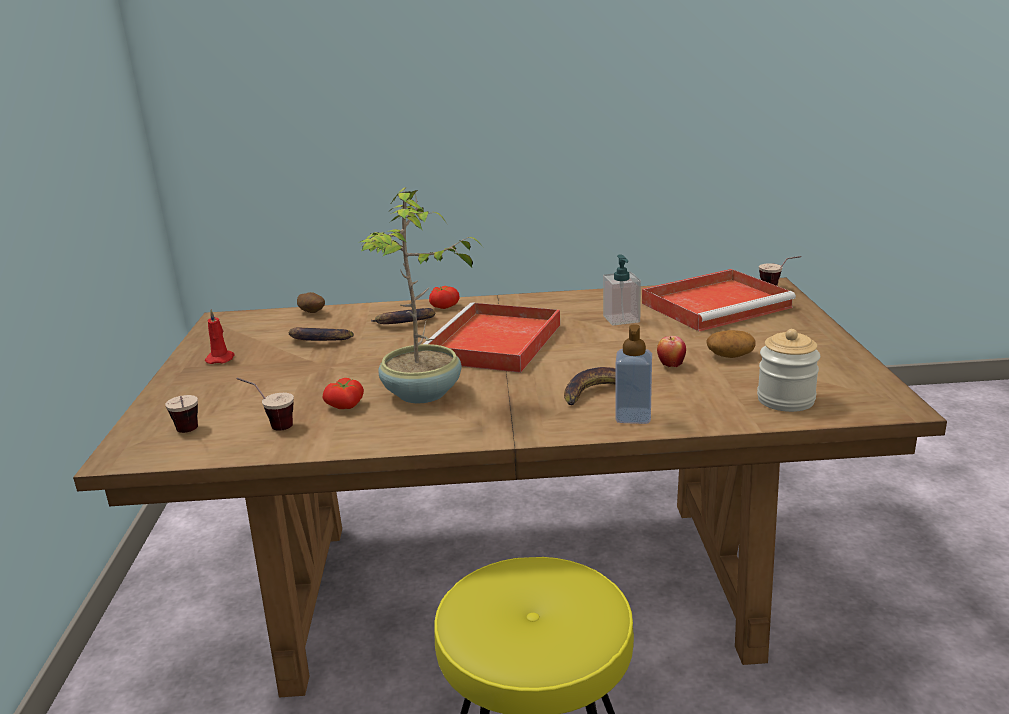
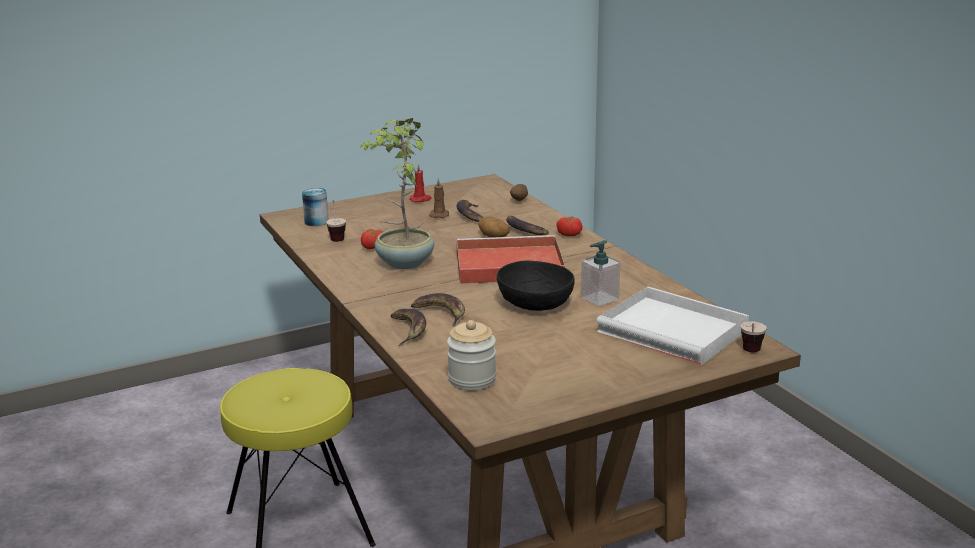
camera: 65 degrees right, 0 degrees up
(188, 434) = (316, 222): cup -> can
(291, 355) = (439, 215): none -> brown candle
(611, 346) = (535, 304): none -> black bowl
(633, 416) = (408, 330): soap dispenser -> banana
(670, 366) = (510, 330): apple -> none
(717, 304) = (675, 331): red tray -> white tray
(730, 356) = (549, 350): potato -> potato (493, 236)

